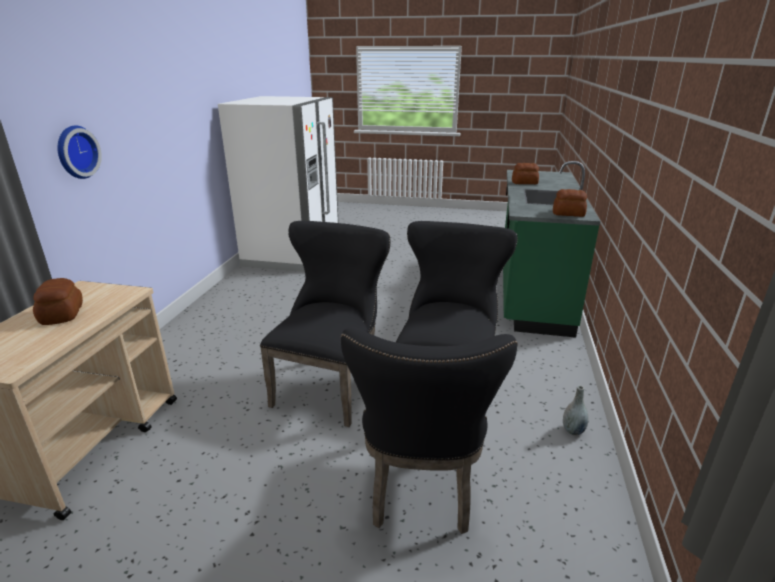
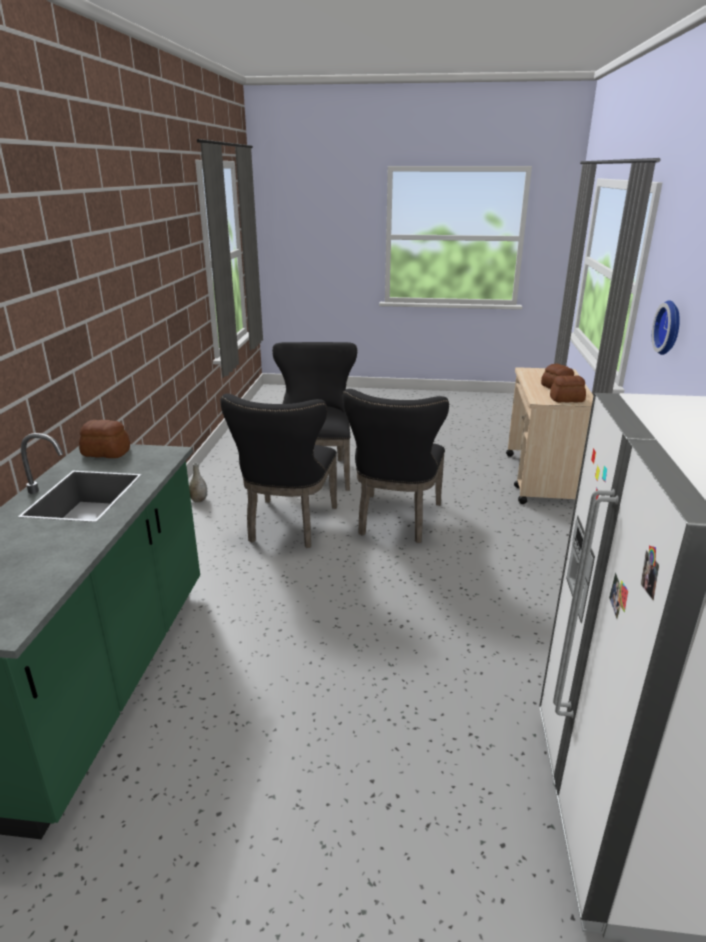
camera: 175 degrees right, 0 degrees up
(525, 183) = (62, 550): bread -> bread (566, 399)

